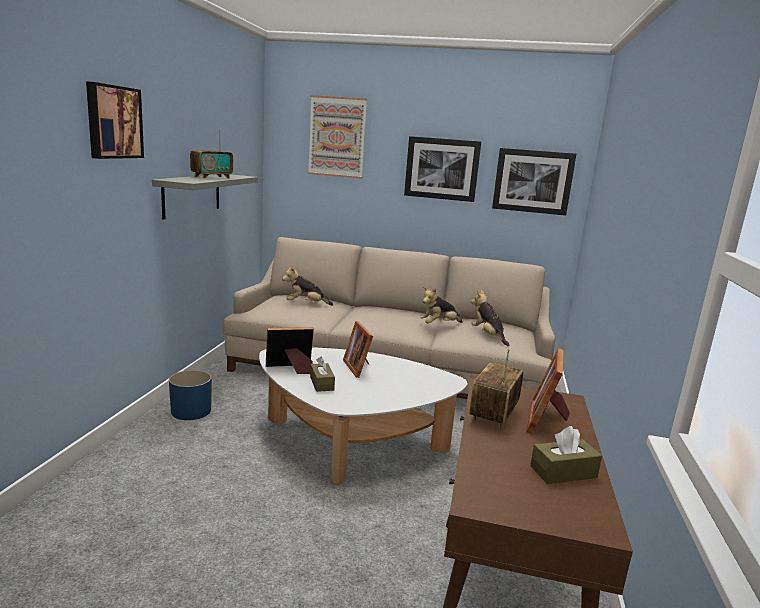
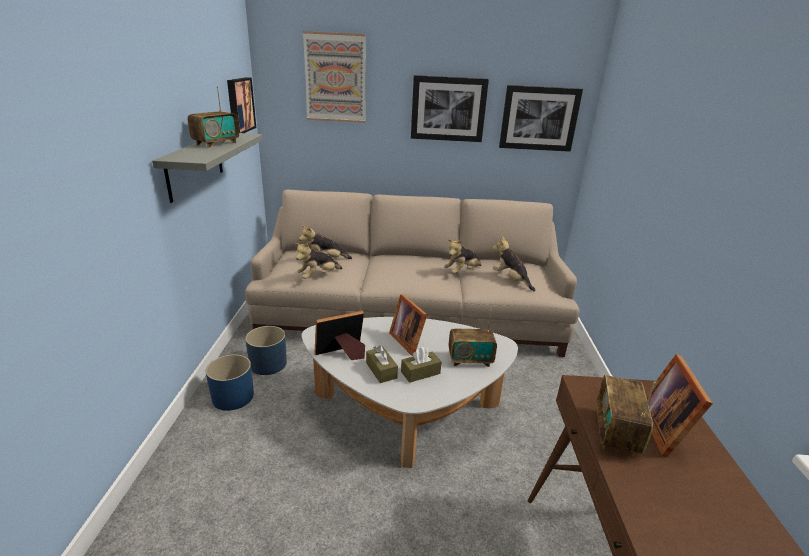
camera: 10 degrees left, 10 degrees up
(113, 122) = (97, 100): picture -> picture (239, 105)
(232, 391) = (268, 364): none -> blue planter
(294, 314) = (318, 276): none -> plush toy
(412, 387) = (470, 360): none -> radio
(563, 472) = (731, 517): brown tissue box -> brown tissue box (420, 372)

